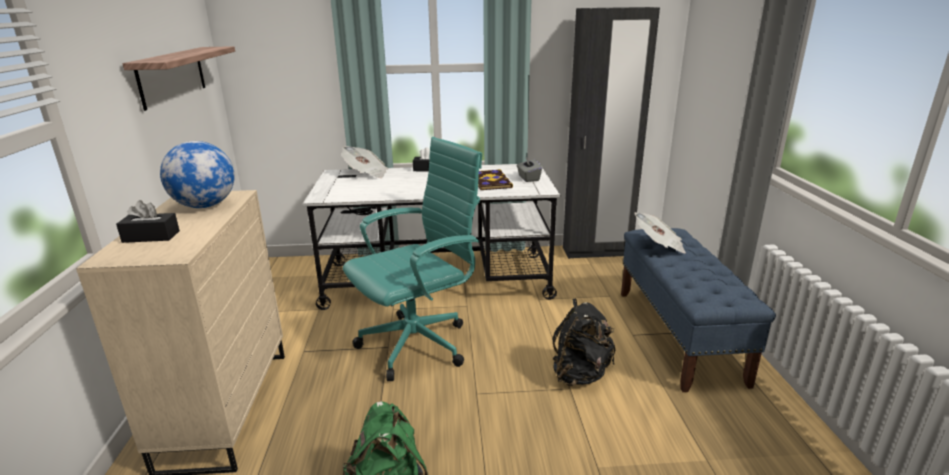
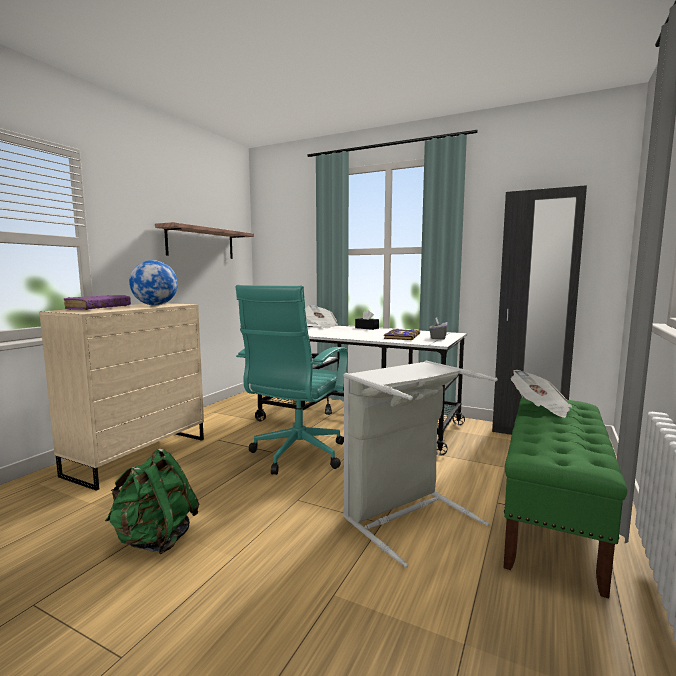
camera: 30 degrees right, 15 degrees down
(151, 236) = (98, 308): black tissue box -> purple book
(419, 343) = (296, 456): turquoise office chair -> turquoise office chair turned 120 degrees clockwise
(580, 374) = (405, 515): black backpack -> grey laundry basket
(678, 335) = (553, 517): blue bench -> green bench

